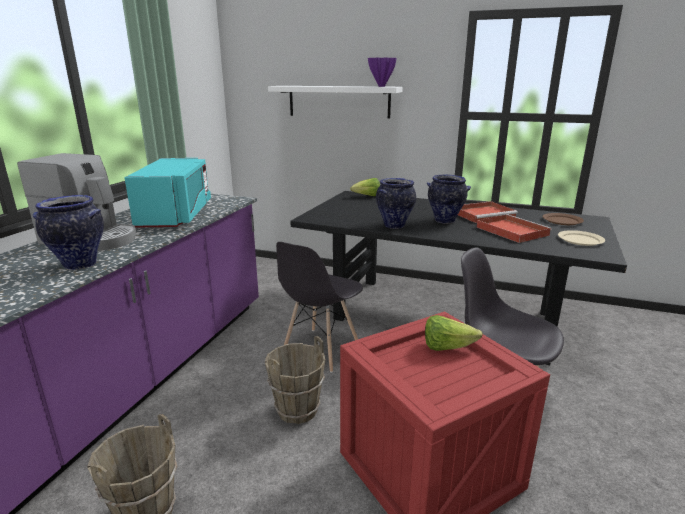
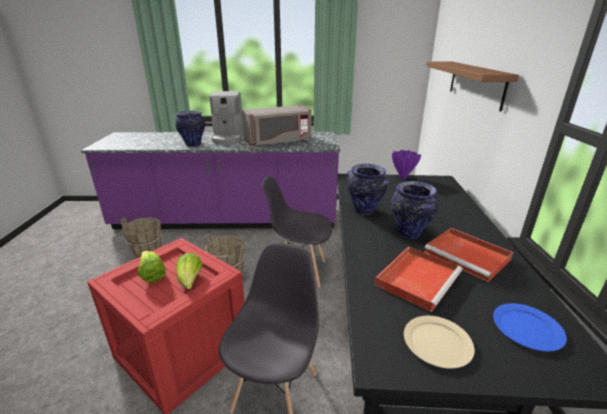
camera: 70 degrees right, 5 degrees up
(176, 216) = (278, 141): turquoise microwave -> grey microwave
(338, 101) = (476, 83): white shelf -> brown shelf
(367, 196) = (446, 187): lettuce -> lettuce (152, 275)
(381, 86) = (489, 72): purple vase -> purple vase (403, 177)
(561, 221) = (526, 328): brown plate -> blue plate

